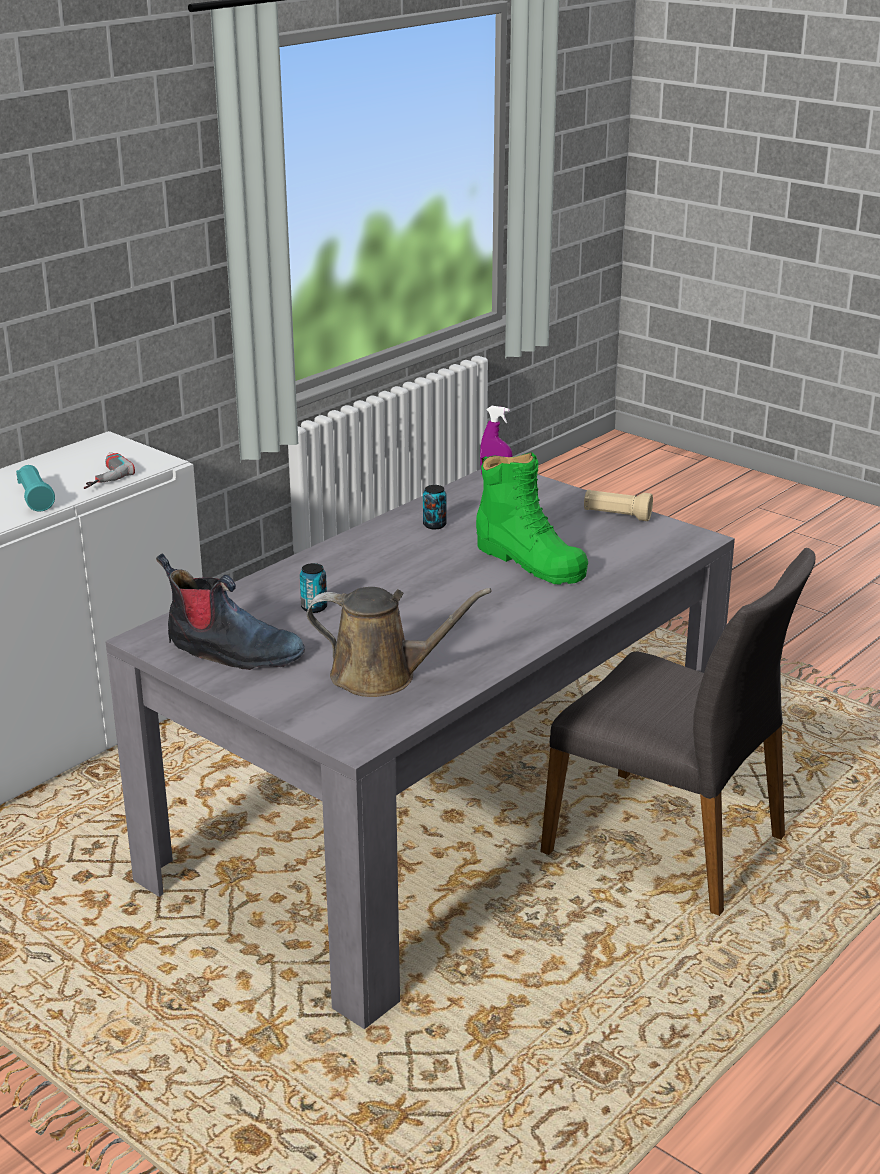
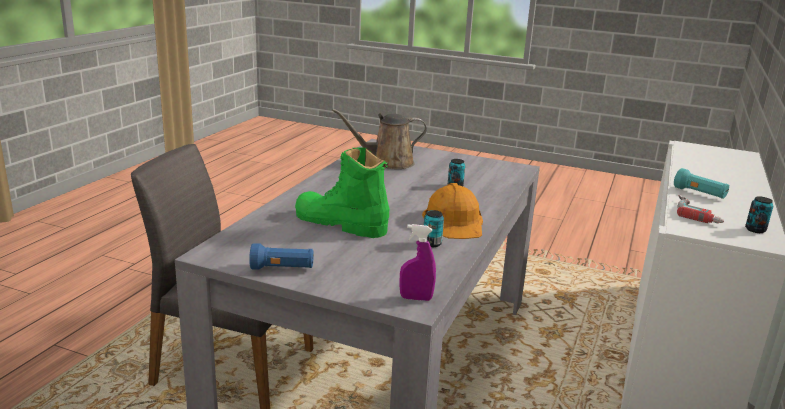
camera: 160 degrees right, 5 degrees down
(81, 453) = (755, 230): none -> can
(232, 653) = (471, 166): boot -> none
(378, 549) = (454, 221): none -> orange hard hat
(616, 516) = (282, 269): beige flashlight -> blue flashlight

